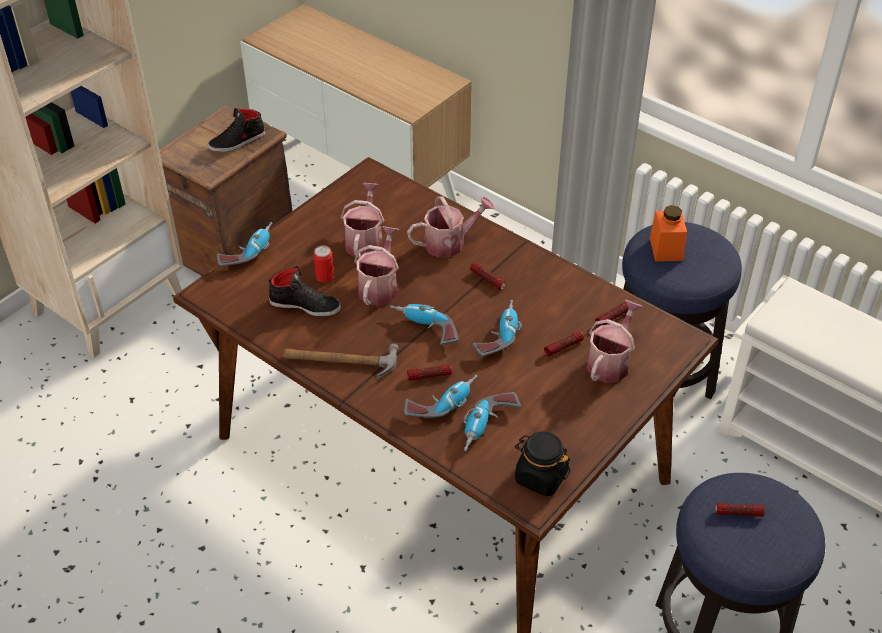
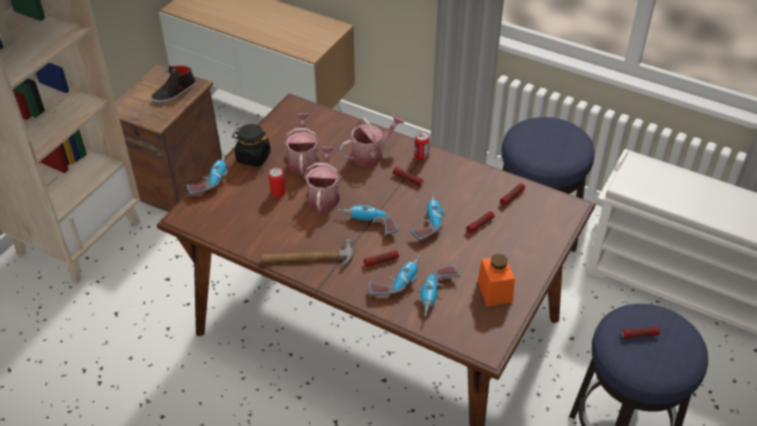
camera: 10 degrees left, 0 degrees up
(305, 305) = (267, 217): black shoe -> none
(511, 253) = (421, 156): none -> can
(540, 477) = (487, 329): black jar -> black jar (253, 157)
(610, 362) = (519, 231): watering can -> none
(666, 249) = (535, 139): orange jar -> orange jar (494, 291)

